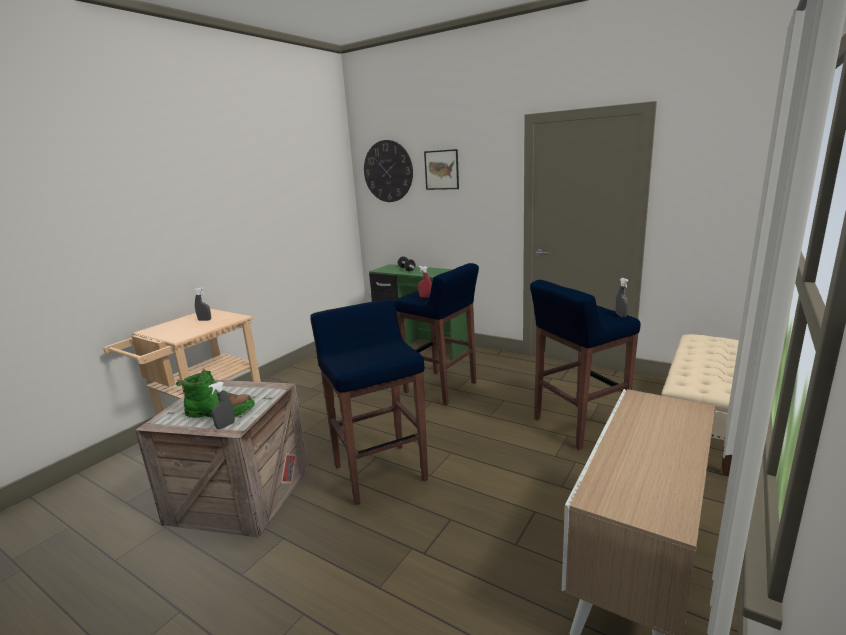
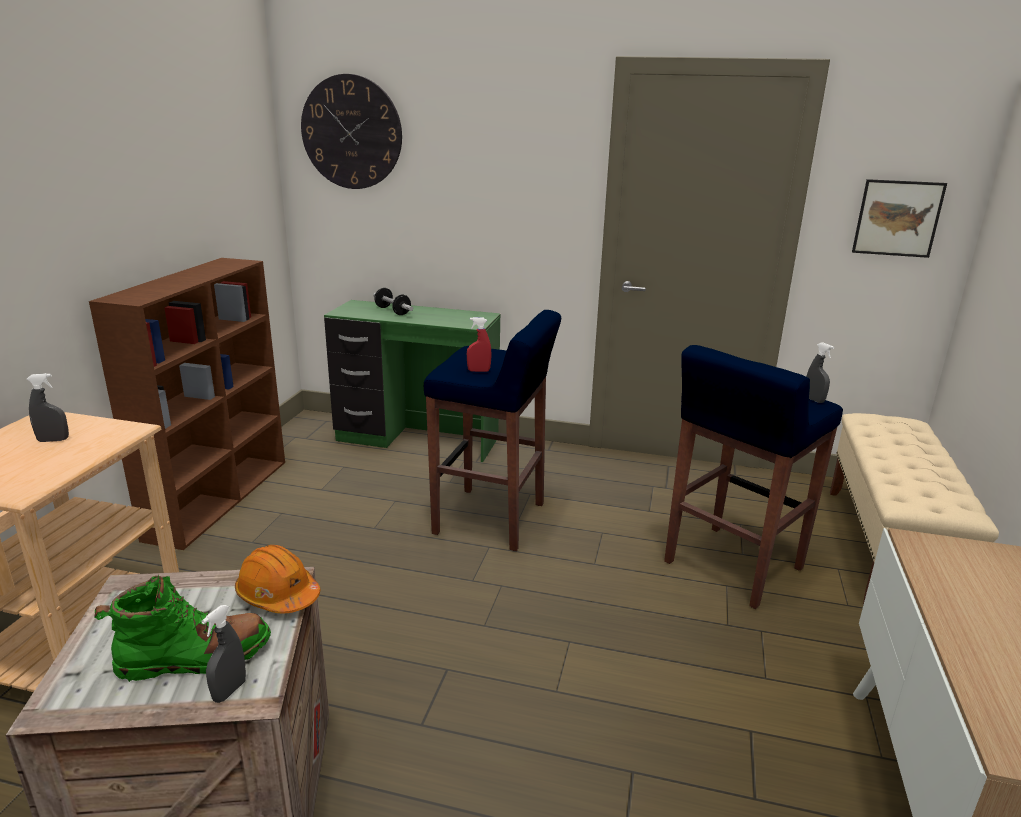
camera: 20 degrees left, 5 degrees up
(270, 393) = (278, 595): none -> orange hard hat
(305, 367) = (220, 497): none -> brown bookcase
(379, 472) = (467, 699): blue stool -> none
(441, 170) = (458, 138): picture -> picture (897, 218)

